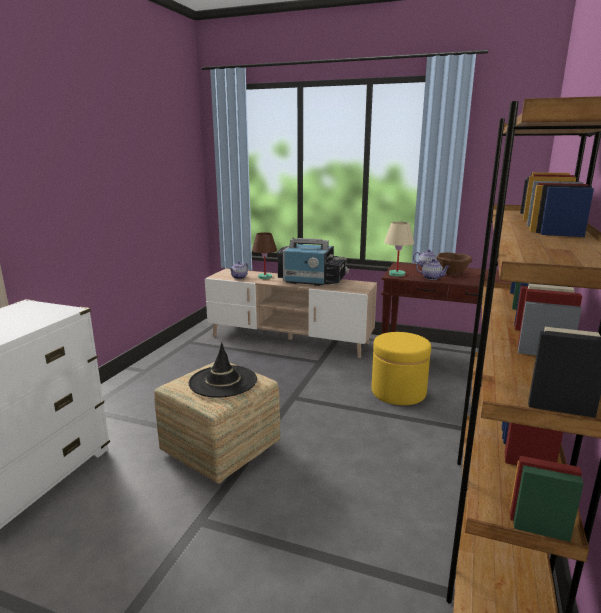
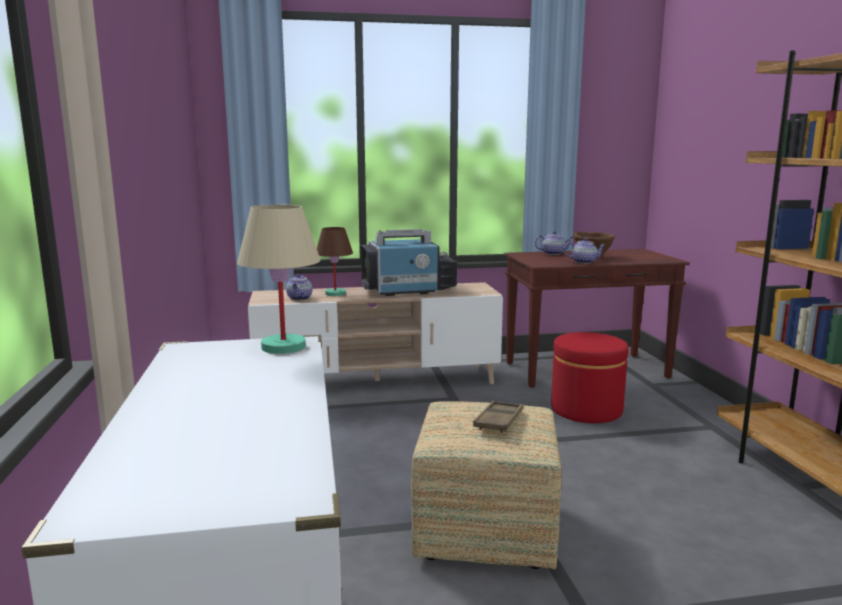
camera: 30 degrees left, 5 degrees down
(223, 381) = (498, 421): black hat -> brown tray
(397, 274) = (541, 263): beige table lamp -> beige table lamp (284, 347)
(398, 392) = (586, 409): yellow ottoman -> red ottoman

